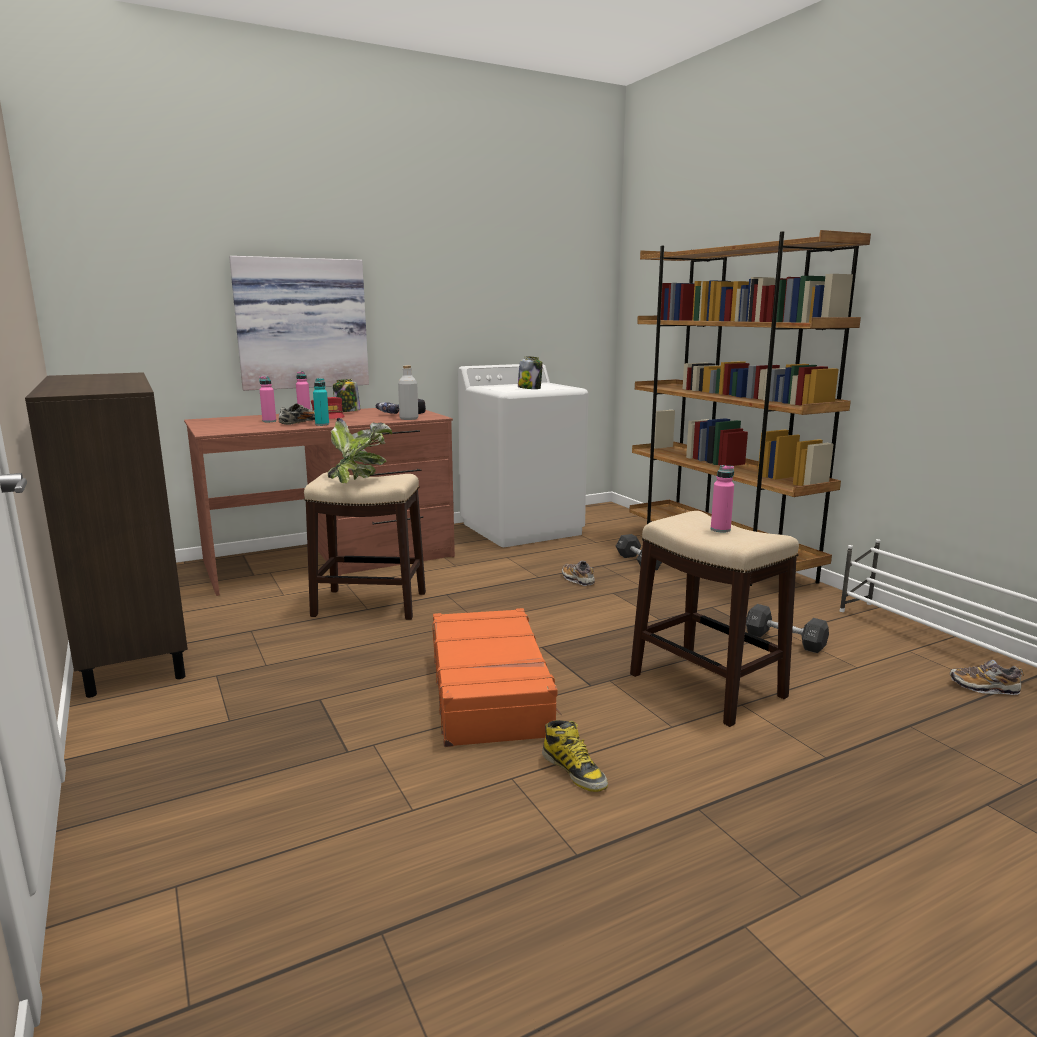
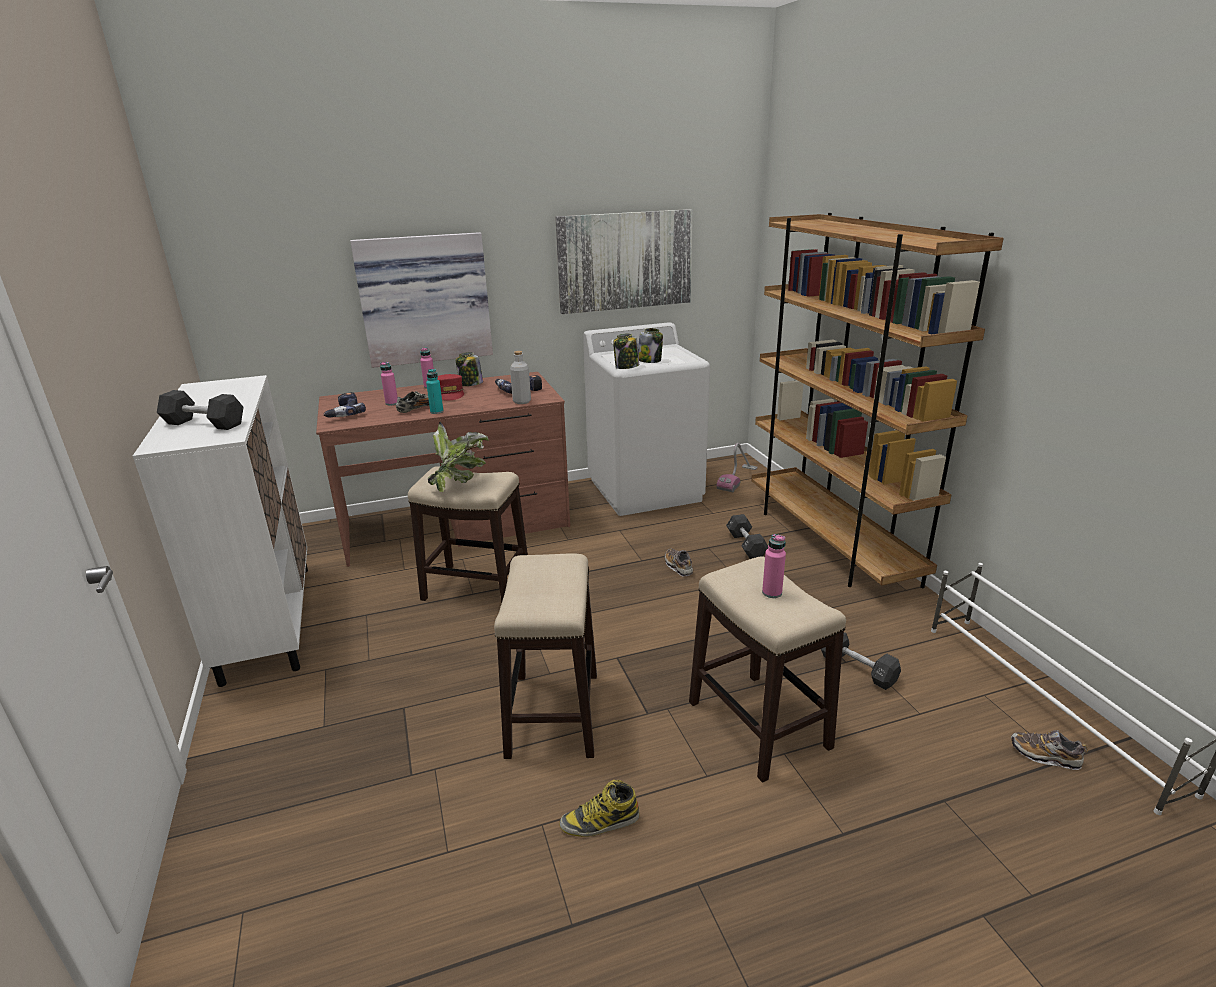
camera: 10 degrees right, 10 degrees up
(96, 386) = (204, 424): none -> black dumbbell
(134, 641) = (268, 620): brown cabinet -> white cabinet
(219, 426) = (344, 413): none -> power drill
(490, 692) = (553, 713): orange suitcase -> stool
(497, 301) = (625, 261): none -> picture
(509, 391) = (626, 367): none -> jar
(574, 771) = (600, 822): boot -> boot turned 105 degrees clockwise
(610, 518) = (737, 479): none -> vacuum cleaner

